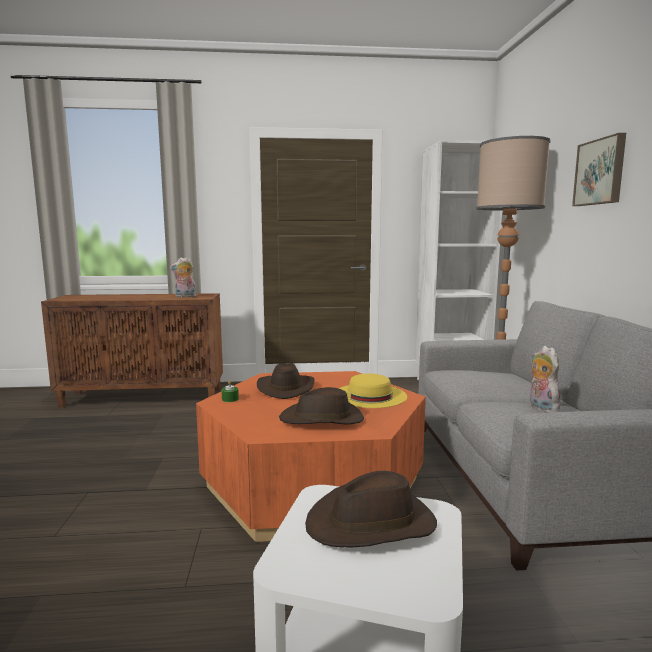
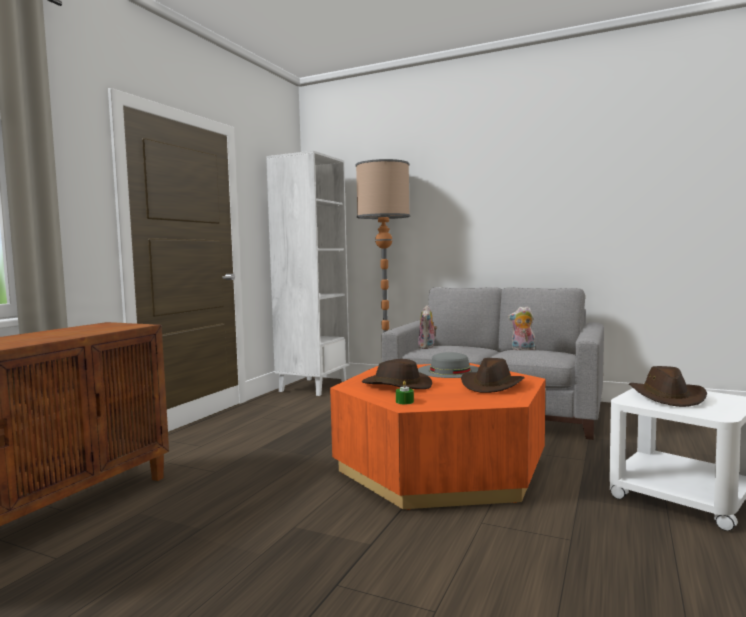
camera: 60 degrees left, 5 degrees down
(185, 297) = (100, 329): plush toy -> plush toy (427, 347)
(369, 395) = (450, 371): yellow hat -> grey hat
(600, 172) = (457, 194): picture -> none

